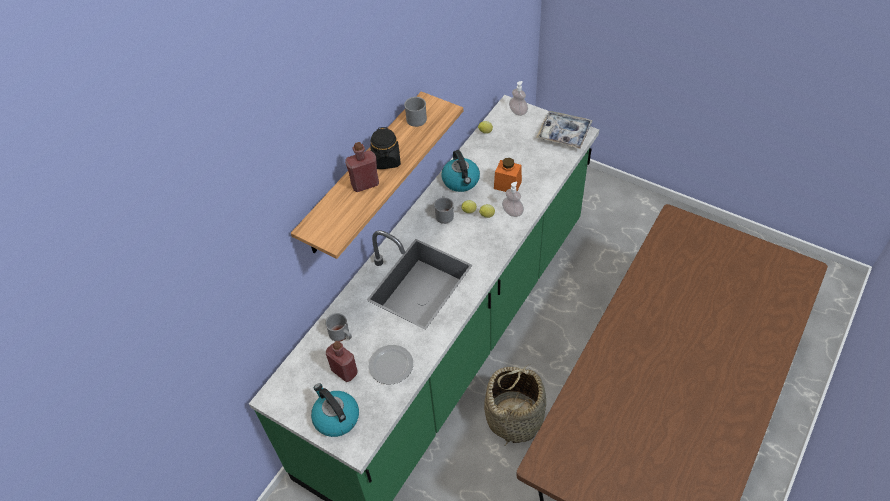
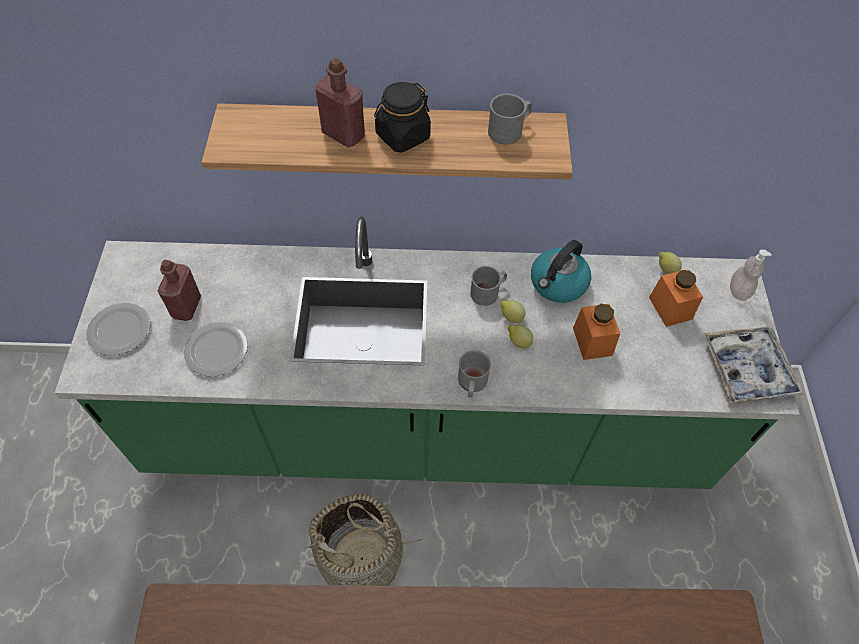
camera: 55 degrees right, 5 degrees up
(335, 417) = (118, 331): kettle -> plate
(341, 335) = (237, 278): grey mug -> grey mug (472, 384)
(509, 143) = (670, 308): none -> orange jar
(512, 212) = (547, 370): soap dispenser -> none

